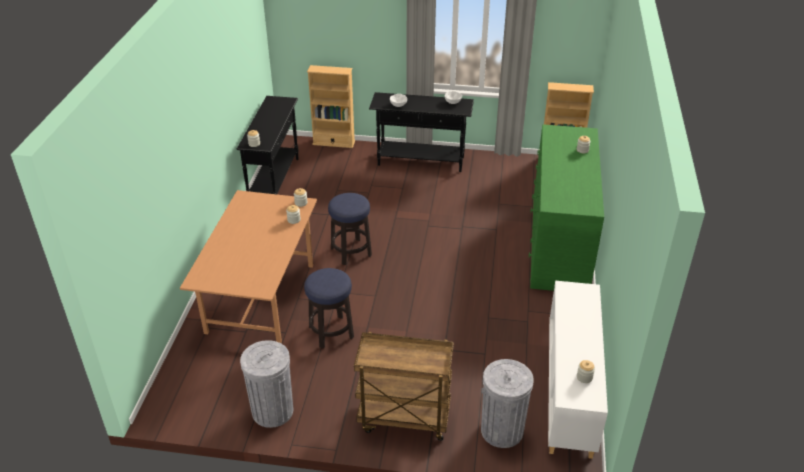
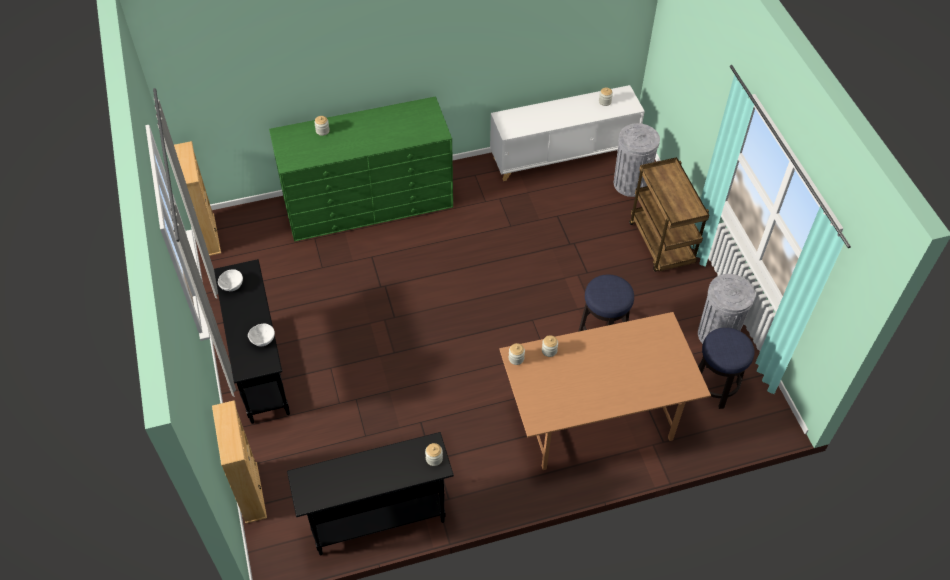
camera: 115 degrees left, 15 degrees up
(351, 252) = (477, 369): stool -> stool (714, 387)

